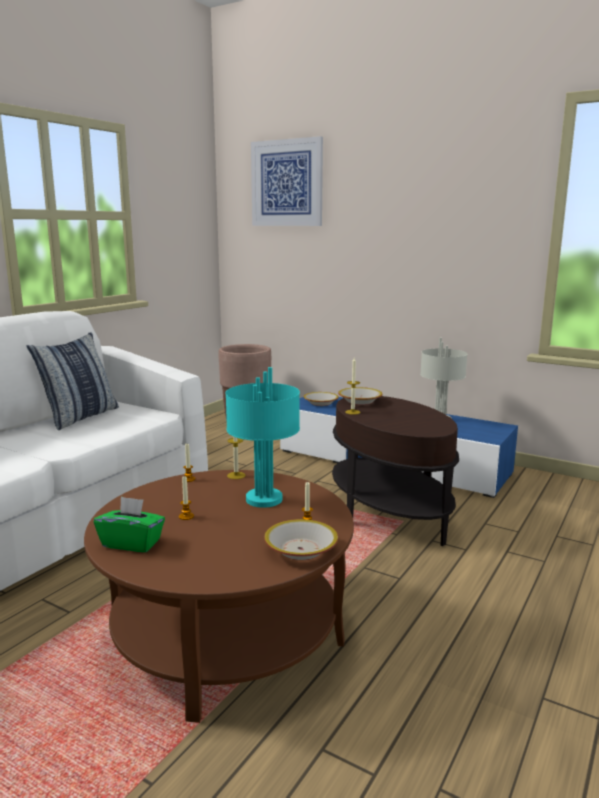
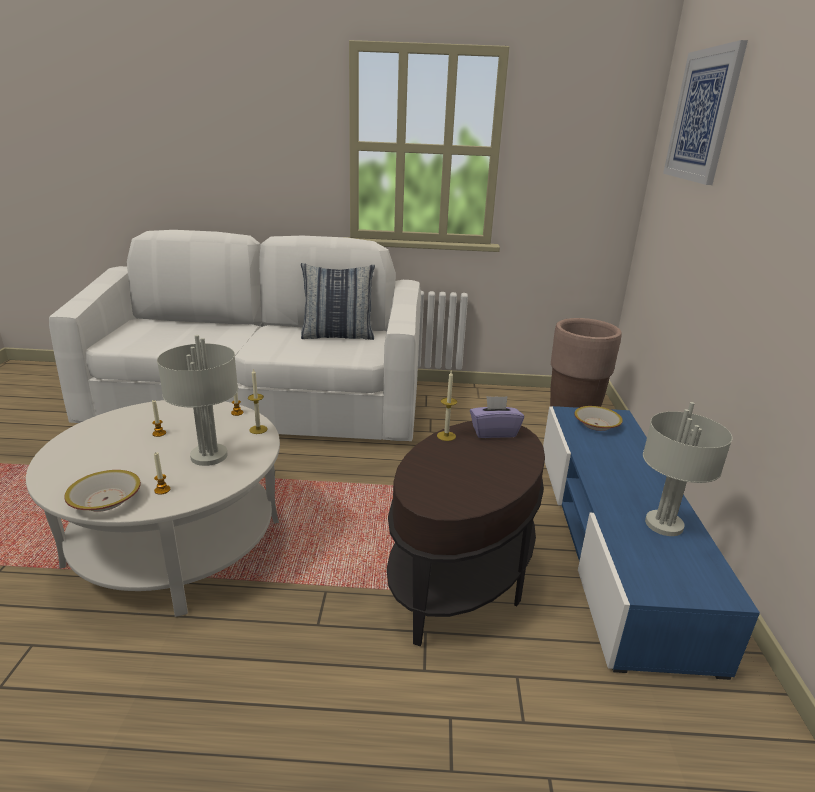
camera: 60 degrees right, 10 degrees up
(132, 543) = (105, 428): green tissue box -> none
(225, 632) = (176, 541): brown coffee table -> white coffee table
(263, 500) = (208, 456): turquoise table lamp -> grey table lamp
(360, 401) = (494, 432): bowl -> purple tissue box

